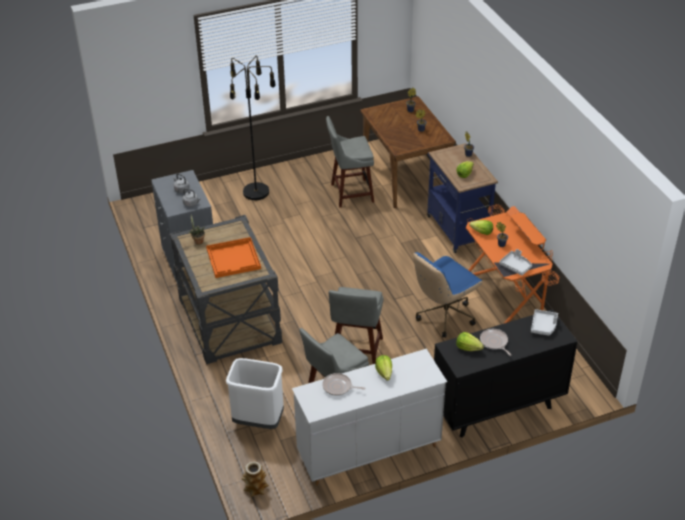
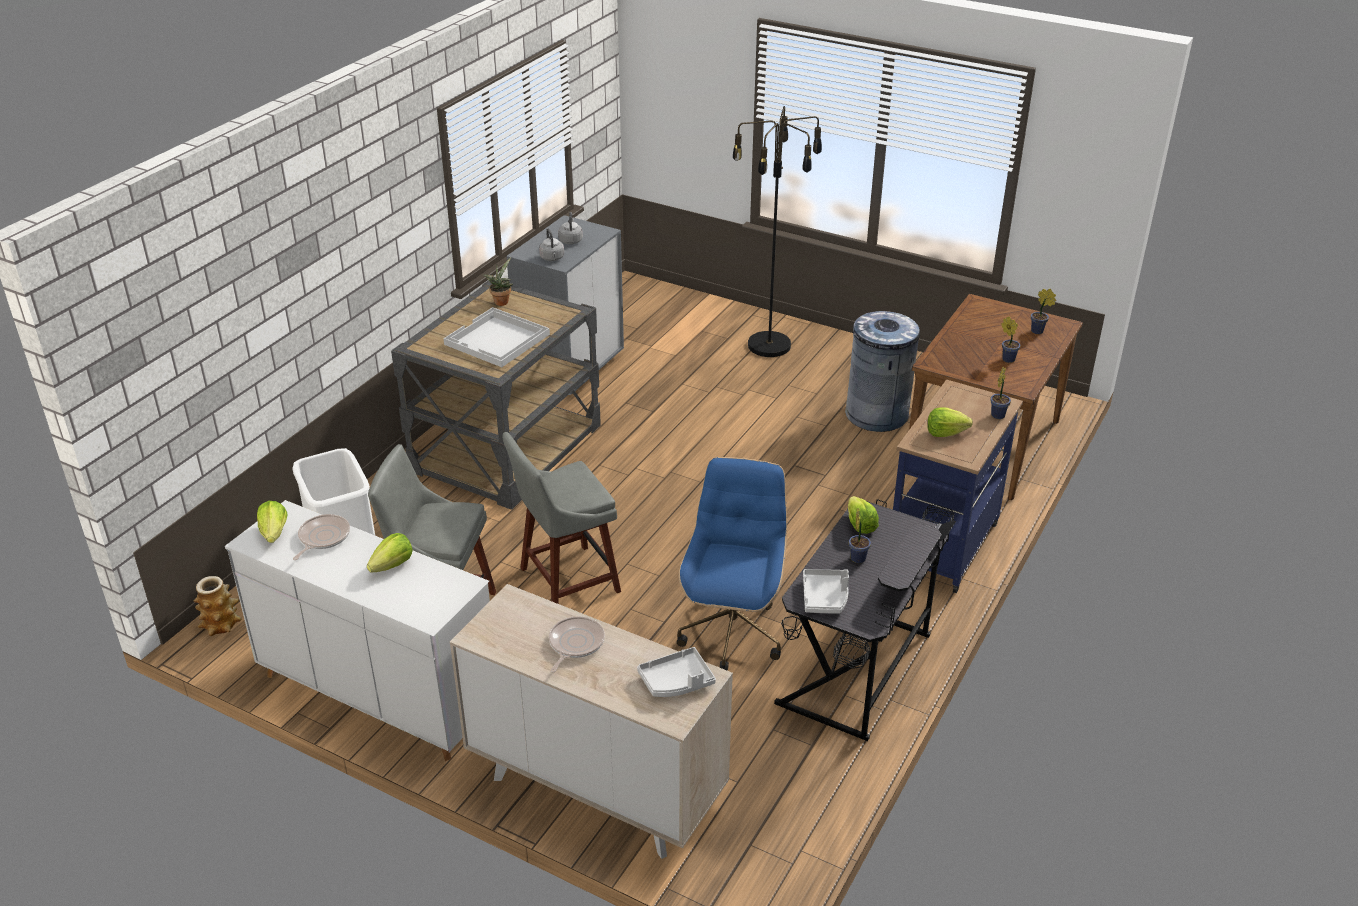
camera: 50 degrees right, 5 degrees down
(234, 259) = (497, 340): orange tray -> white tray
(338, 387) = (322, 538): frying pan -> frying pan turned 45 degrees clockwise
(349, 193) = (877, 414): grey chair -> grey trash can
(444, 318) = (733, 630): blue office chair -> blue office chair turned 90 degrees clockwise
(468, 348) = (532, 621): lettuce -> lettuce (274, 533)
(497, 409) = (596, 791): black dresser -> white dresser
(504, 296) = (859, 671): orange desk -> black desk

